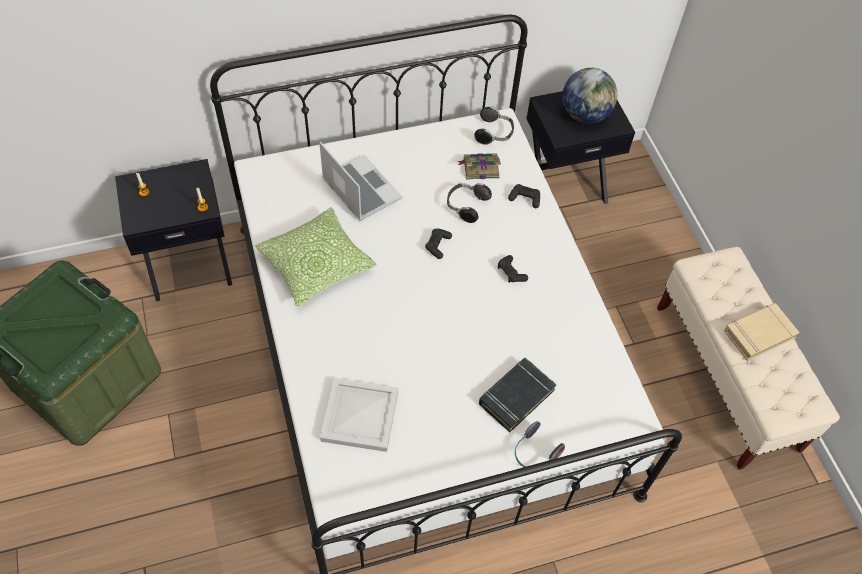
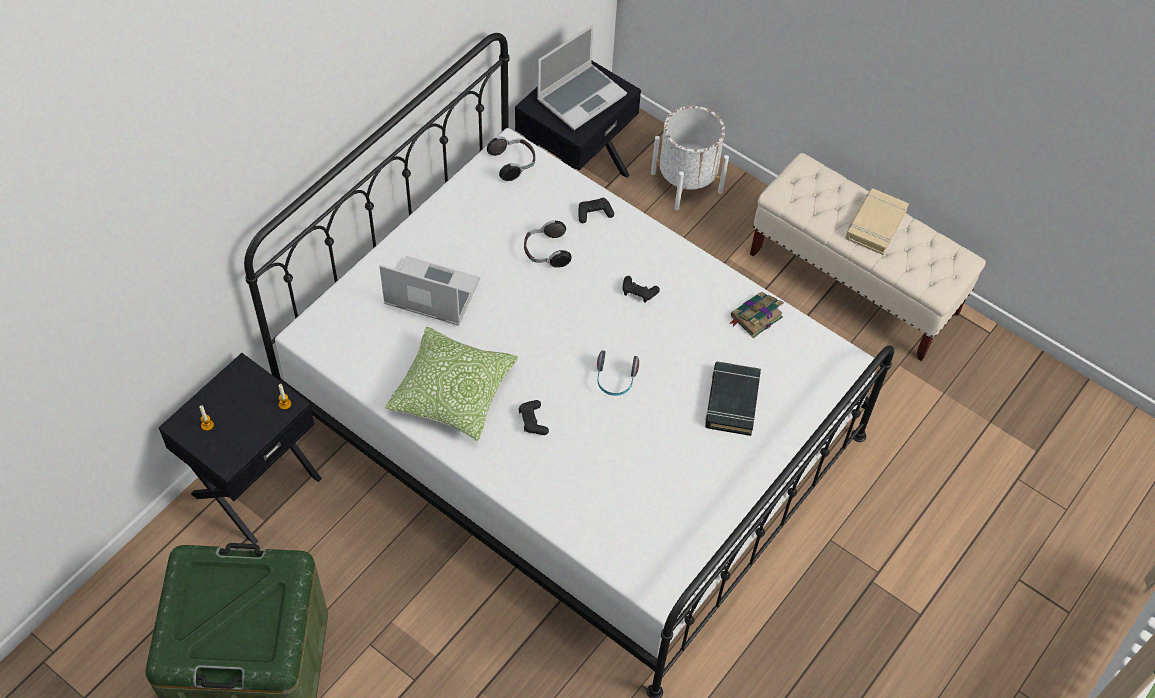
camera: 35 degrees left, 0 degrees up
(358, 417) = (613, 505): white tray -> none
(437, 245) = (551, 305): black game controller -> black game controller (533, 421)
(480, 168) = (528, 206): book -> book (755, 317)
(534, 453) = (784, 440): headphones -> headphones (615, 380)
(584, 114) = (581, 97): globe -> laptop
(647, 230) = (686, 182): none -> white planter

